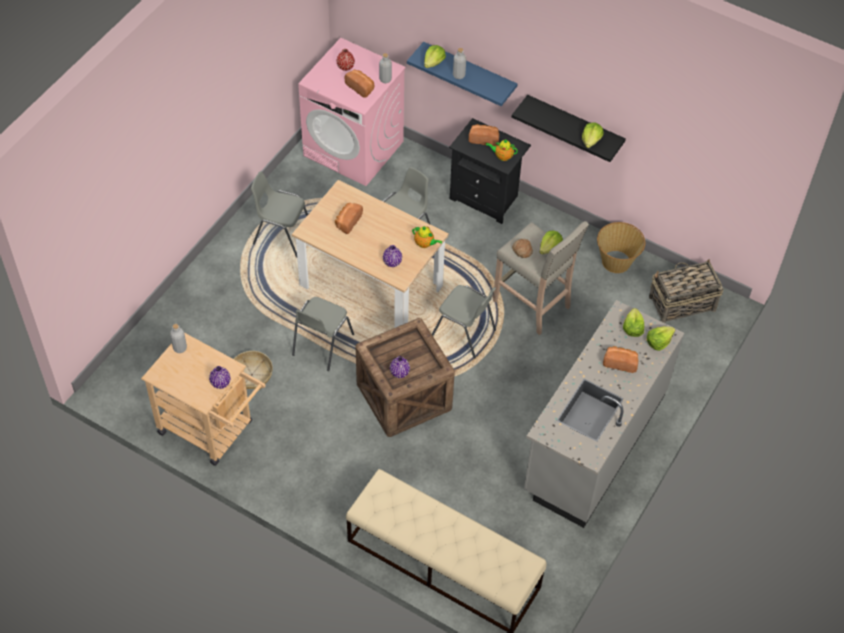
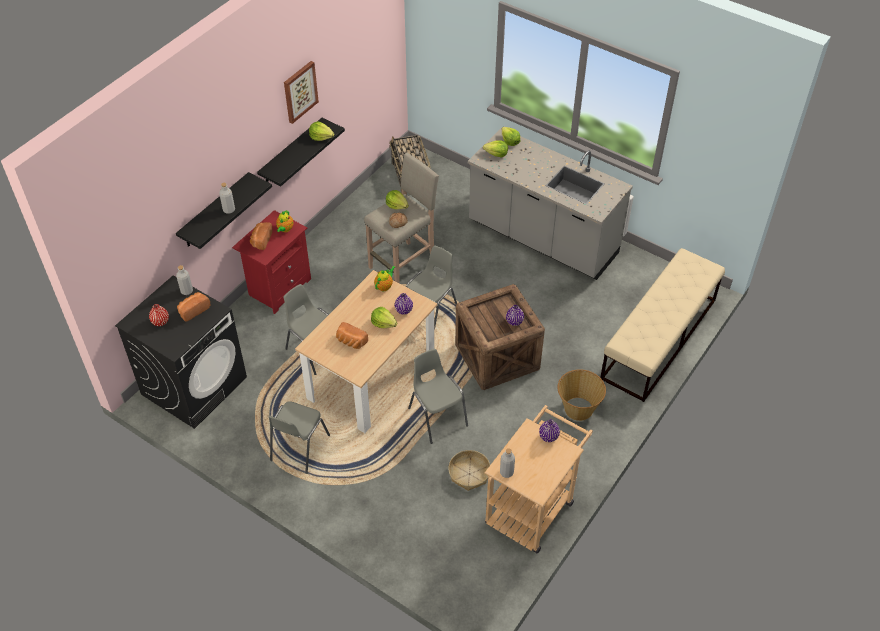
camera: 85 degrees left, 5 degrees down
(321, 345) = (437, 417): grey chair -> grey chair turned 150 degrees counterclockwise
(354, 149) = (194, 385): pink washing machine -> black washing machine
(433, 62) = (207, 226): lettuce -> lettuce (383, 323)
(469, 72) = (215, 211): blue shelf -> black shelf
(486, 198) = (278, 287): black nightstand -> red nightstand
(605, 87) = (300, 91): none -> picture
(616, 261) = (363, 209): basket -> basket (578, 408)
(620, 362) = (530, 164): bread -> none

